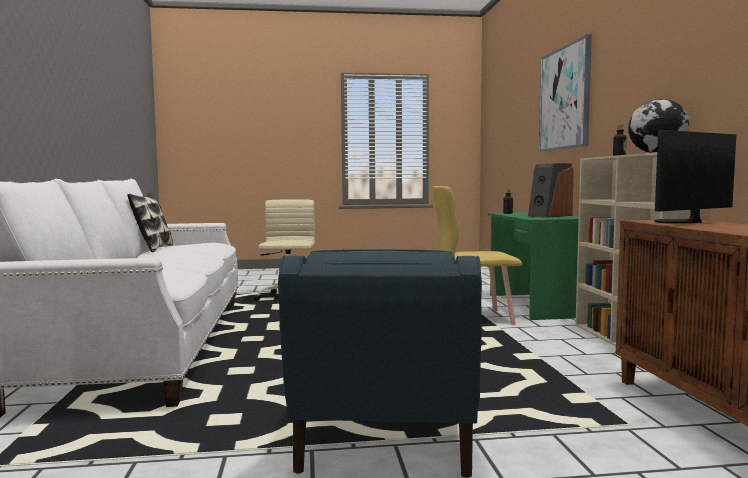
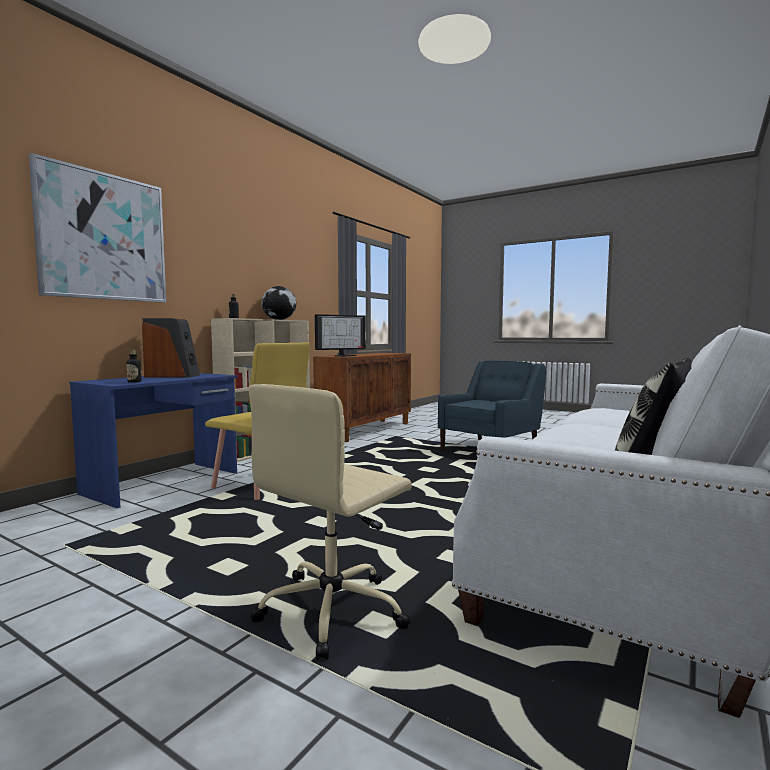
camera: 140 degrees left, 0 degrees up
(535, 305) = (164, 483): green desk -> blue desk
(681, 222) = (344, 356): monitor -> monitor turned 45 degrees counterclockwise

